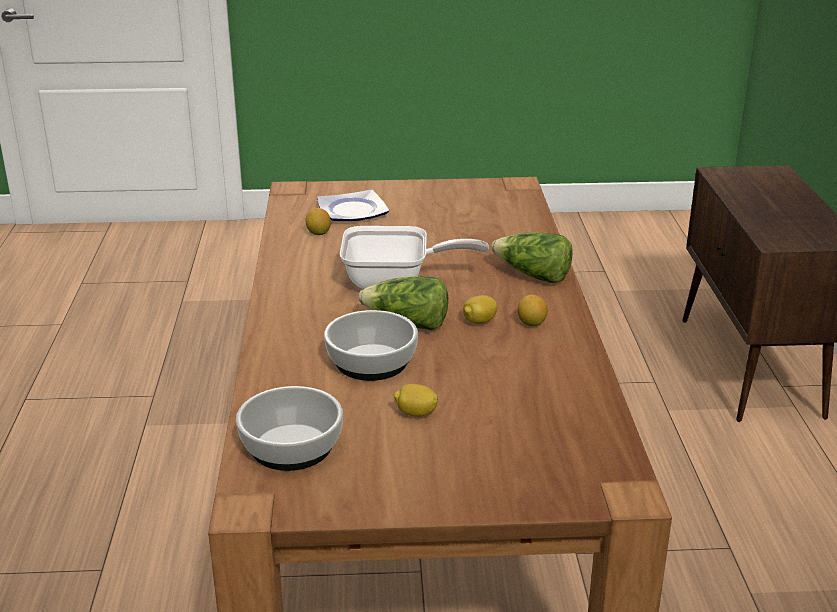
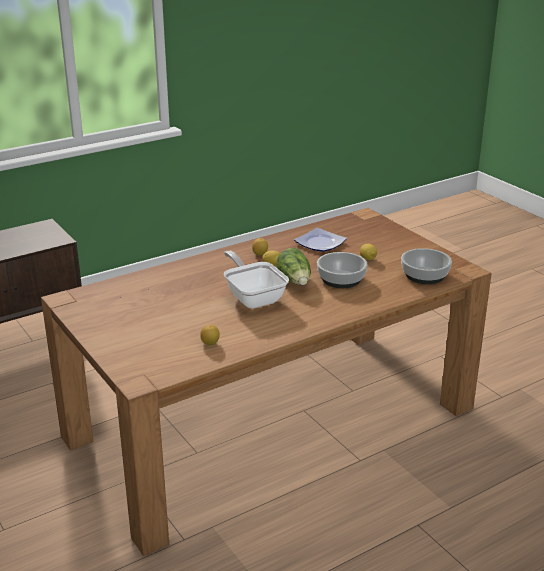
camera: 120 degrees left, 0 degrees up
(353, 210) = (159, 343): plate -> plate (319, 243)
(533, 276) = (205, 264): lettuce -> none

